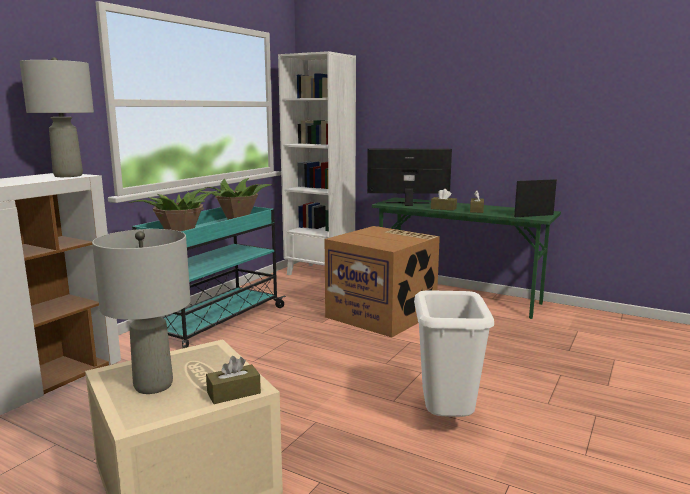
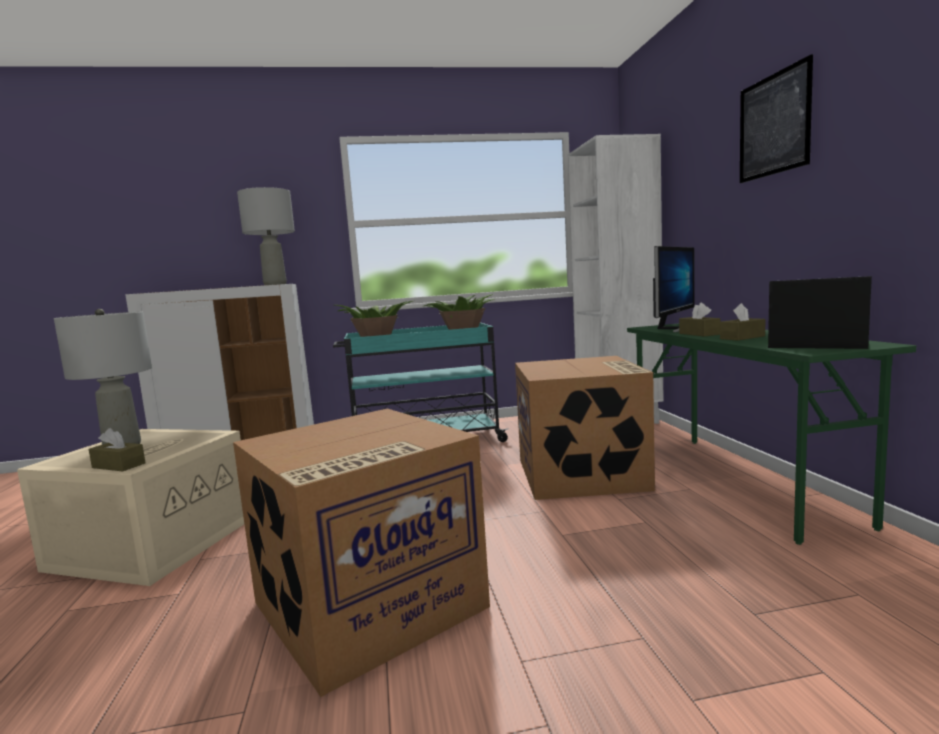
camera: 50 degrees right, 5 degrees down
(408, 204) = (674, 328): monitor -> monitor turned 75 degrees clockwise
(446, 422) = (367, 607): white trash can -> cardboard box
(467, 79) = (773, 125): none -> picture

